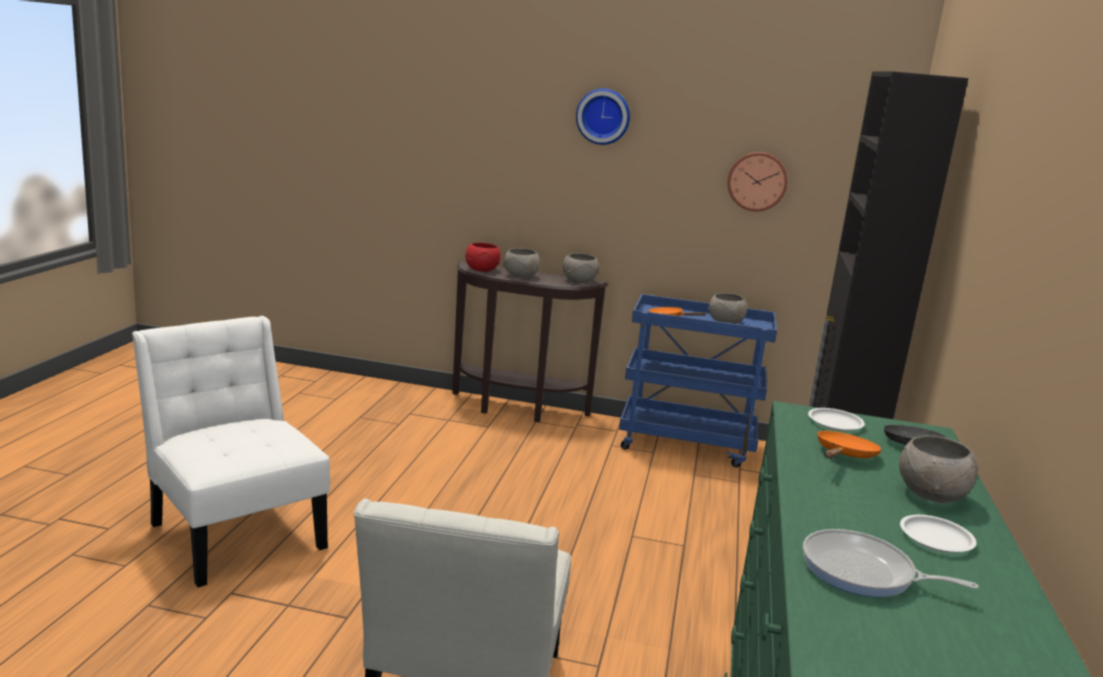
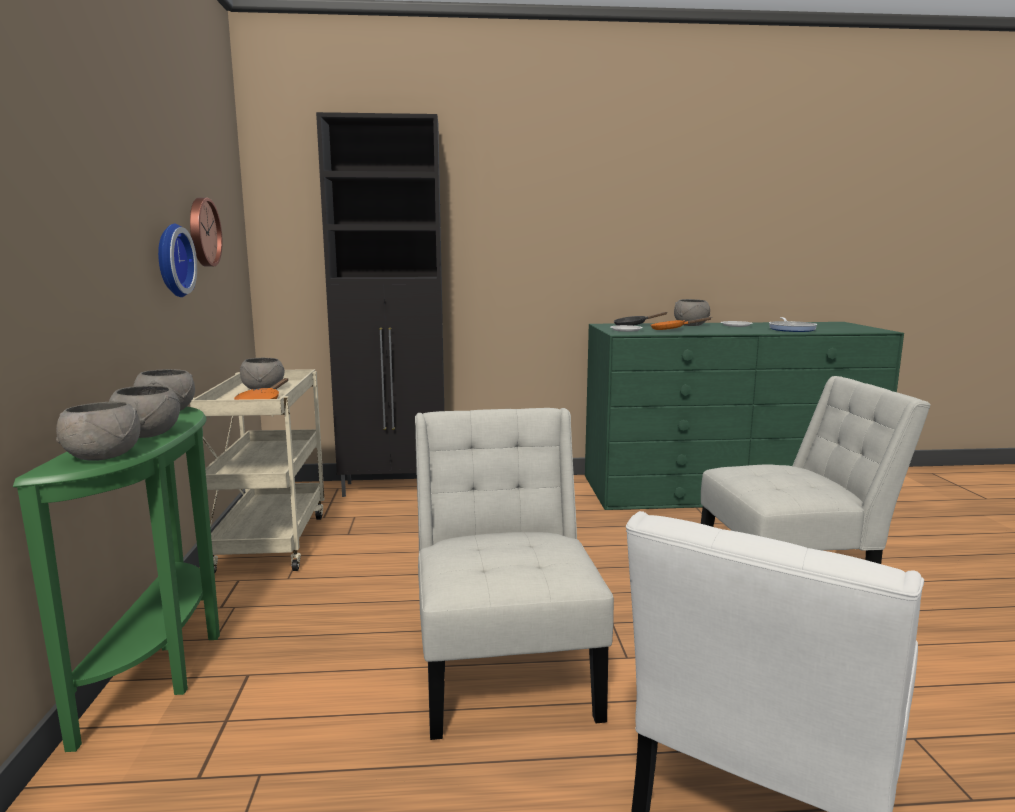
camera: 105 degrees left, 5 degrees down
(430, 494) = (505, 668): none -> white chair
(482, 270) = (105, 456): red bowl -> grey bowl
(516, 410) = (166, 663): brown console table -> green console table
(603, 116) = (104, 147): wall clock -> wall clock (171, 260)
(687, 445) = (270, 541): blue cart -> beige cart

